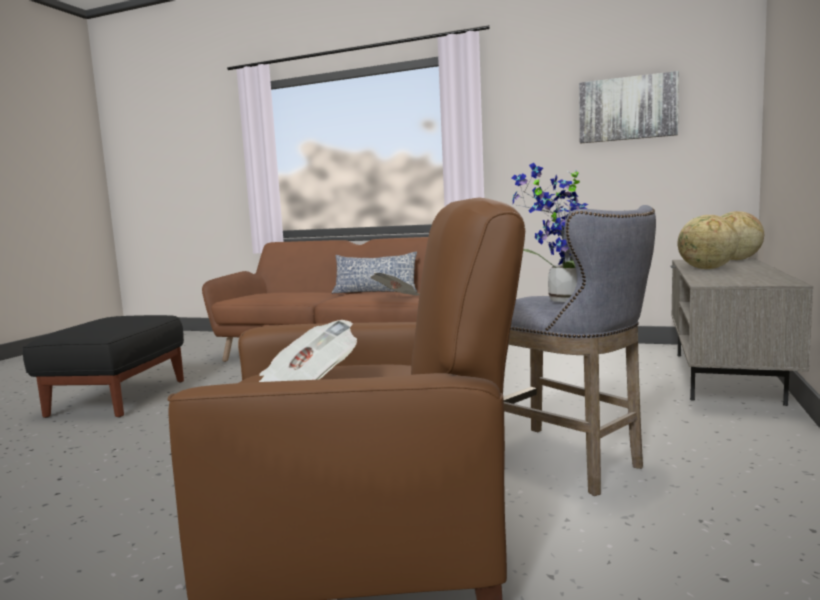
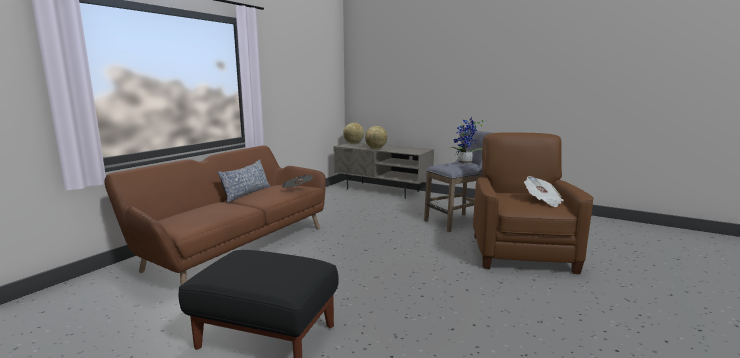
camera: 80 degrees left, 5 degrees up
(627, 109) = (310, 71): picture -> none

